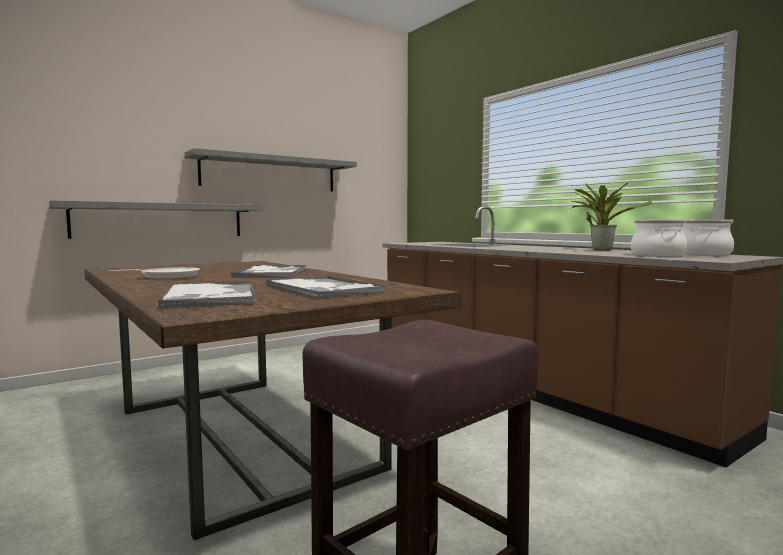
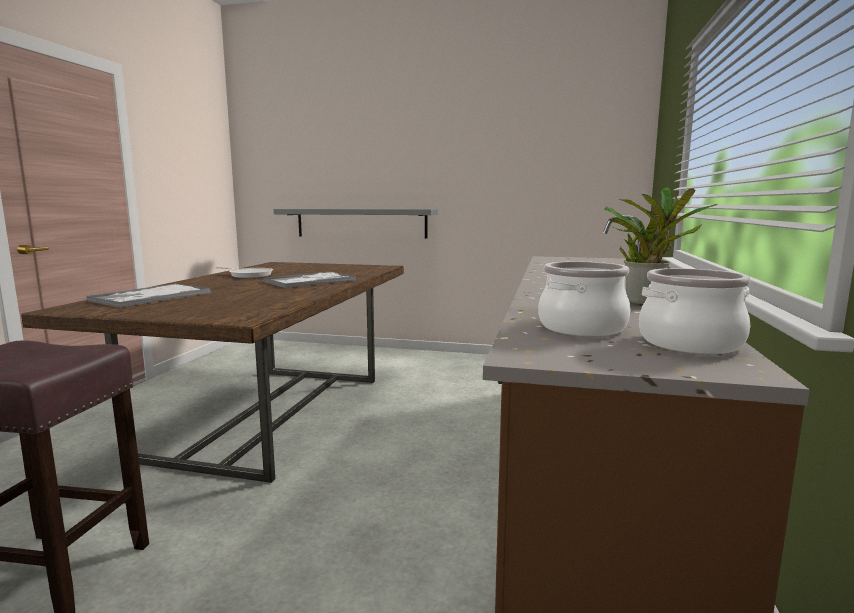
camera: 50 degrees right, 5 degrees up
(270, 173) = (460, 175): grey shelf -> none
(324, 289) = (219, 303): tray -> none

